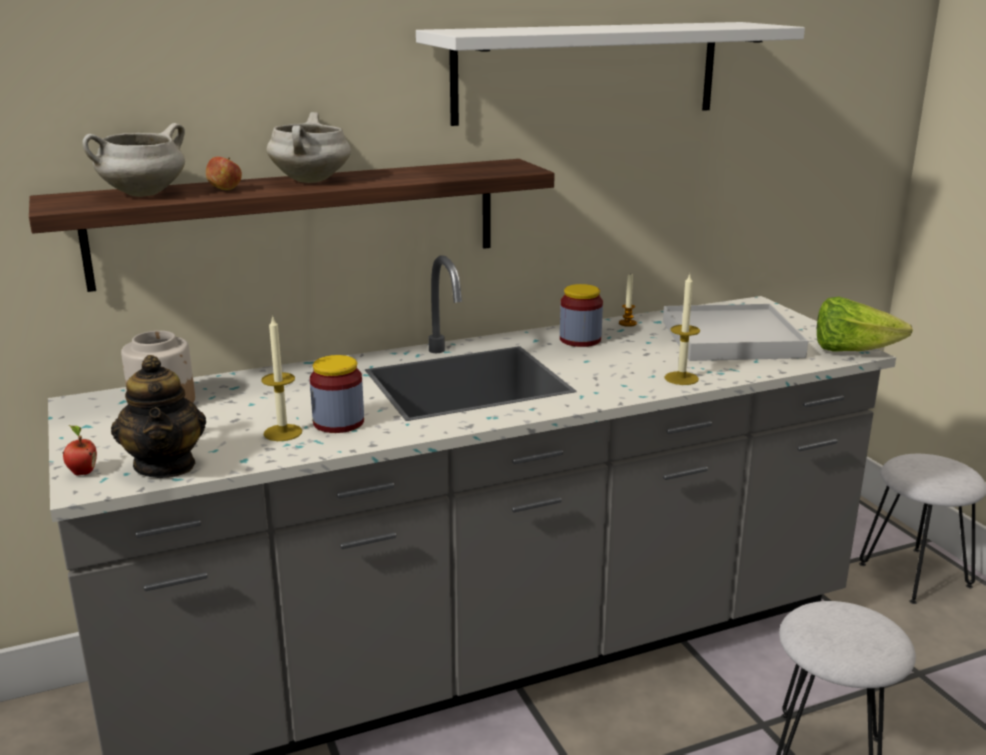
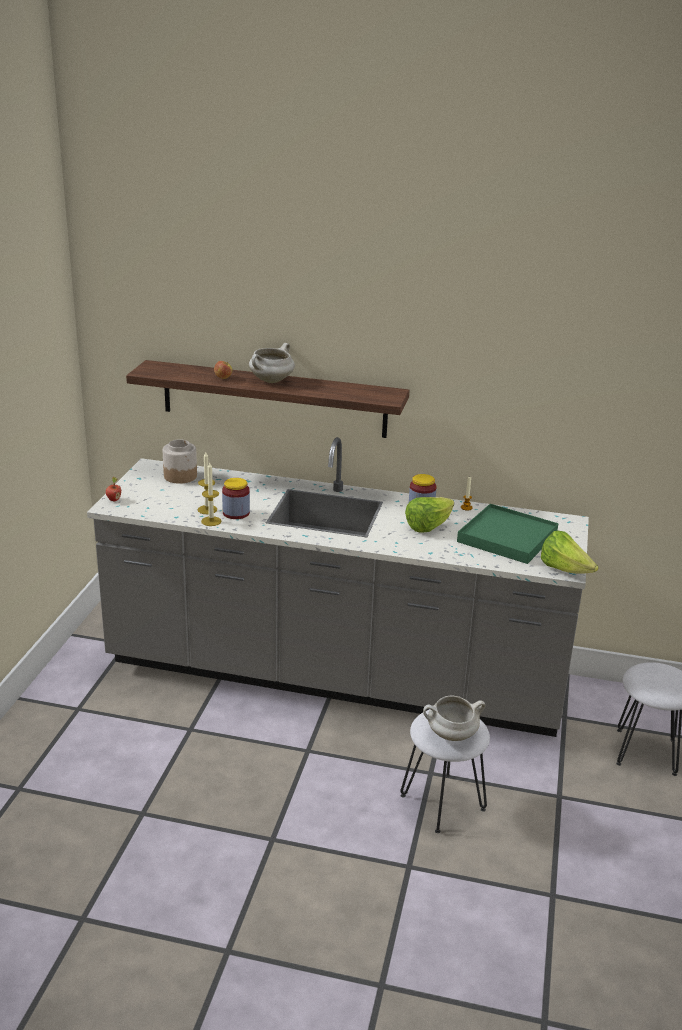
camera: 35 degrees right, 5 degrees up
(143, 194) = (186, 372): white cooking pot -> white cooking pot (451, 735)
(166, 465) = (145, 508): teapot -> none
(587, 72) = (459, 345): white shelf -> none
(626, 355) = (428, 526): none -> lettuce
(681, 378) = (433, 549): candle -> candle (211, 521)
(730, 339) = (507, 537): white tray -> green tray

